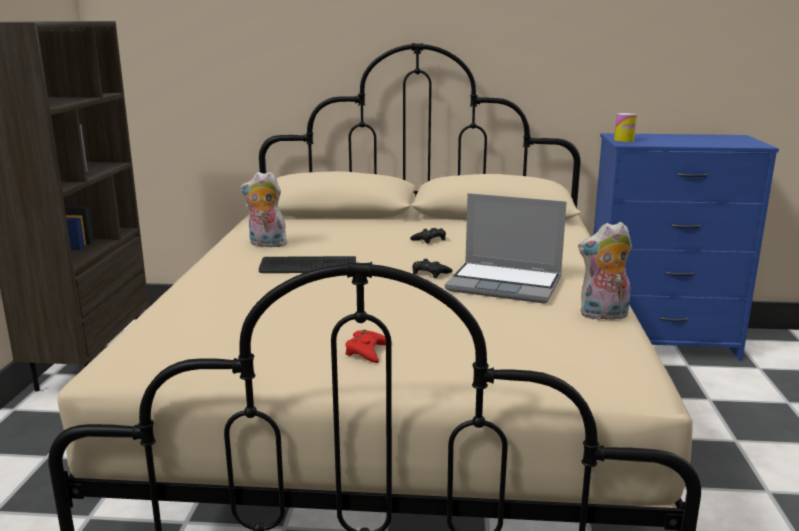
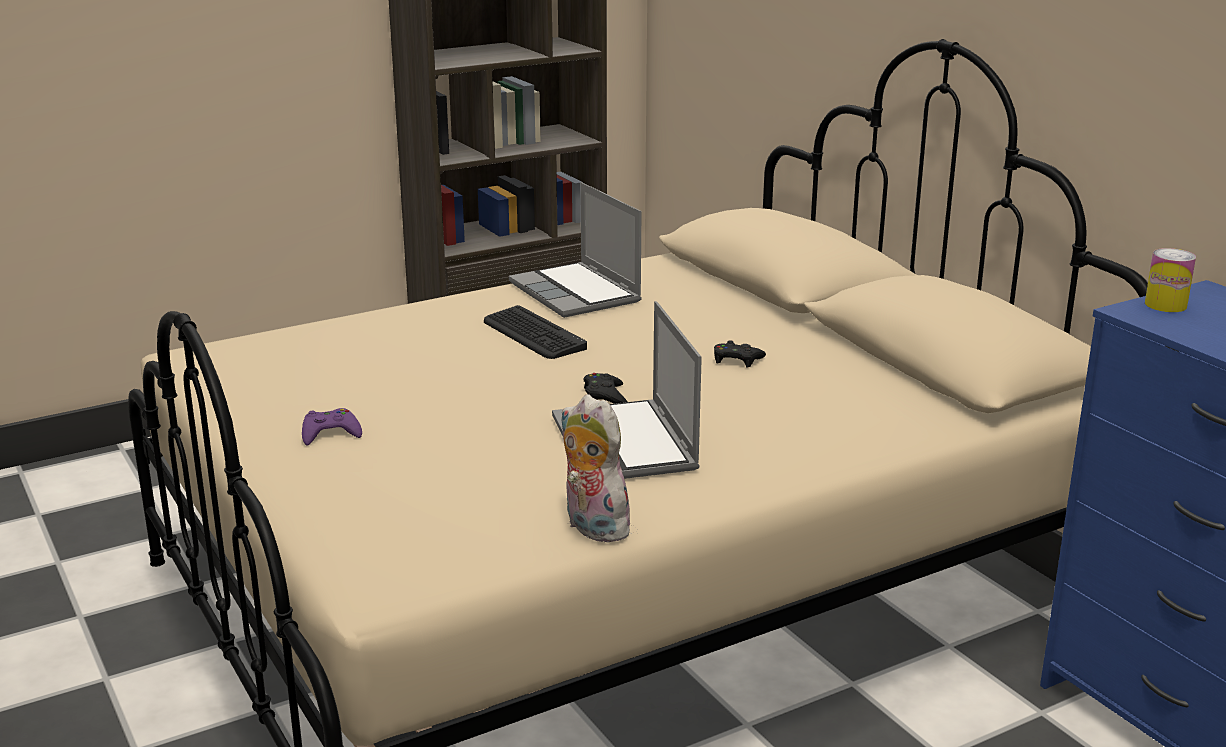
camera: 55 degrees right, 5 degrees up
(266, 244) = (577, 293): plush toy -> laptop
(367, 351) = (330, 433): red game controller -> purple game controller

